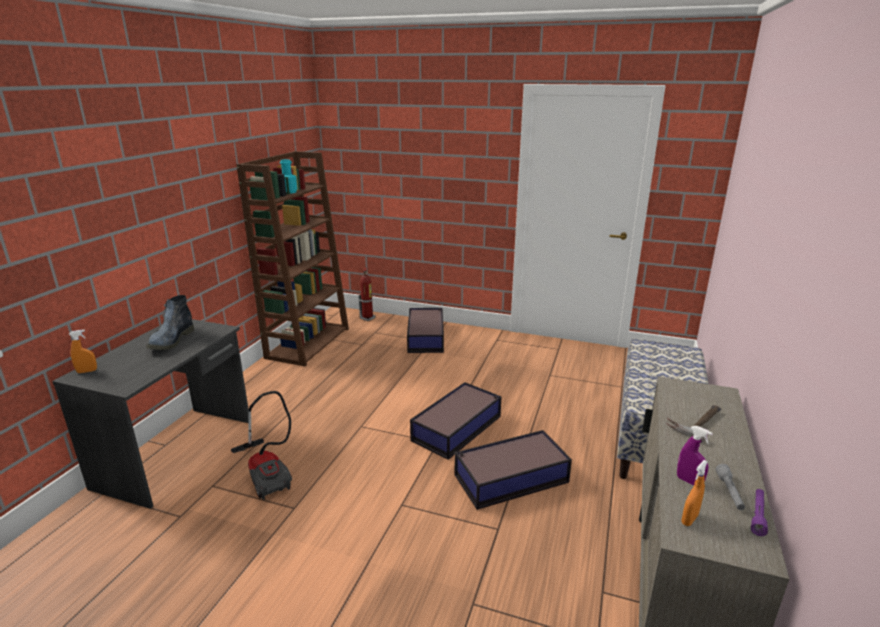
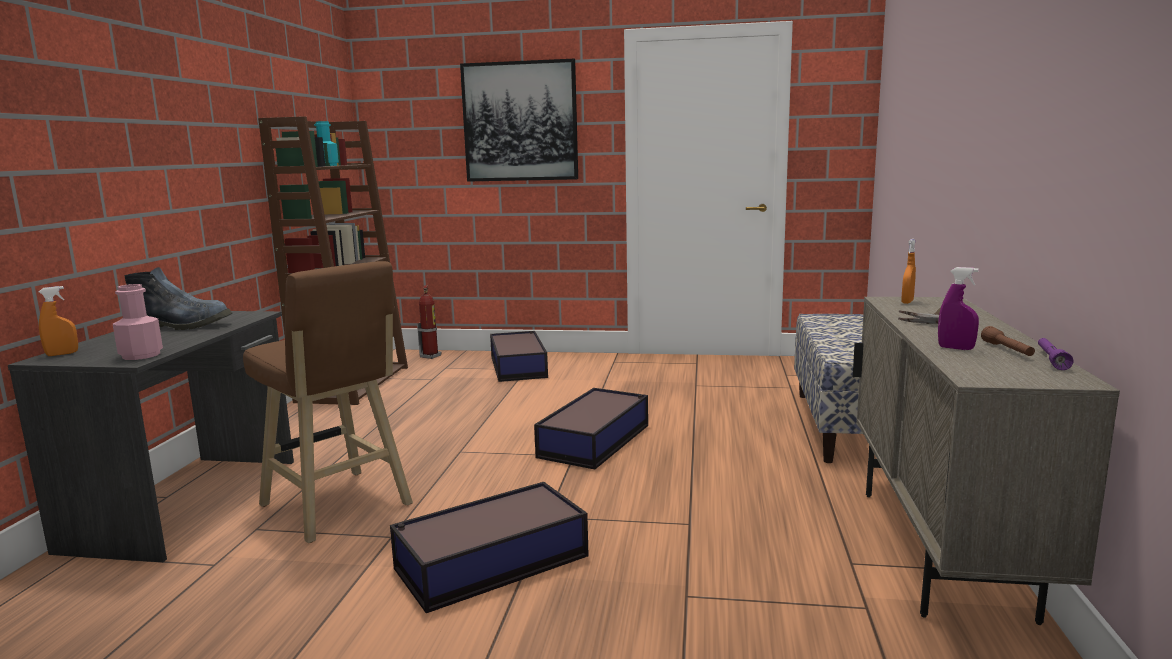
camera: 10 degrees left, 10 degrees down
(132, 380) = (141, 355): none -> pink bottle
(171, 341) = (184, 326): boot -> boot turned 90 degrees counterclockwise
(268, 473) = (338, 507): vacuum cleaner -> brown stool
(439, 152) = (520, 122): none -> picture
(509, 478) = (684, 477): storage box -> storage box (489, 562)
(689, 519) = (976, 368): orange spray bottle -> orange spray bottle (907, 302)
(729, 492) = (1007, 350): grey flashlight -> brown flashlight

